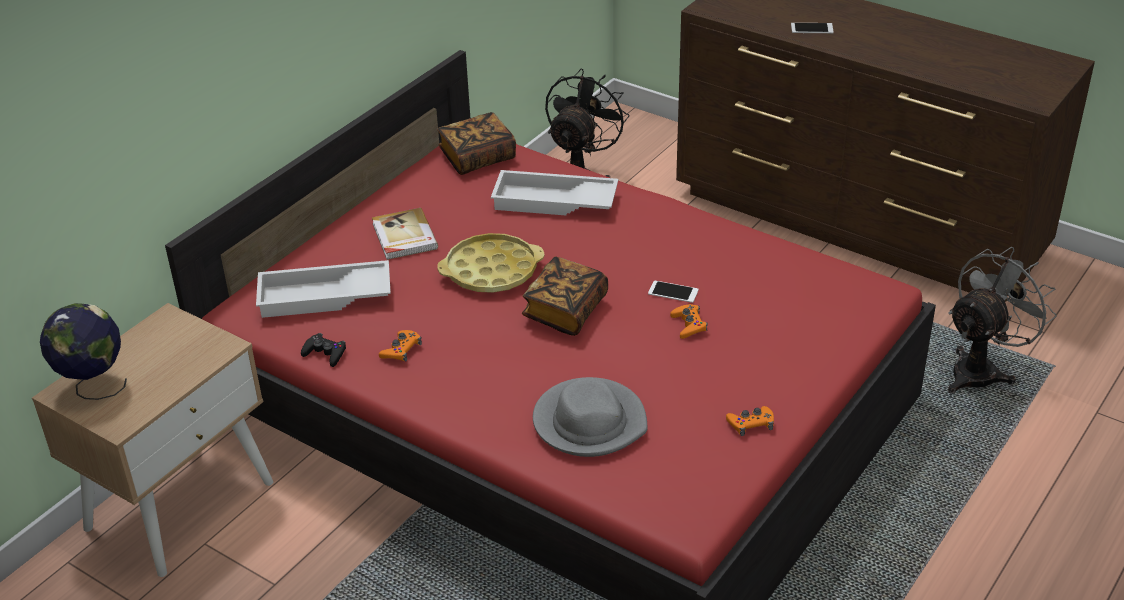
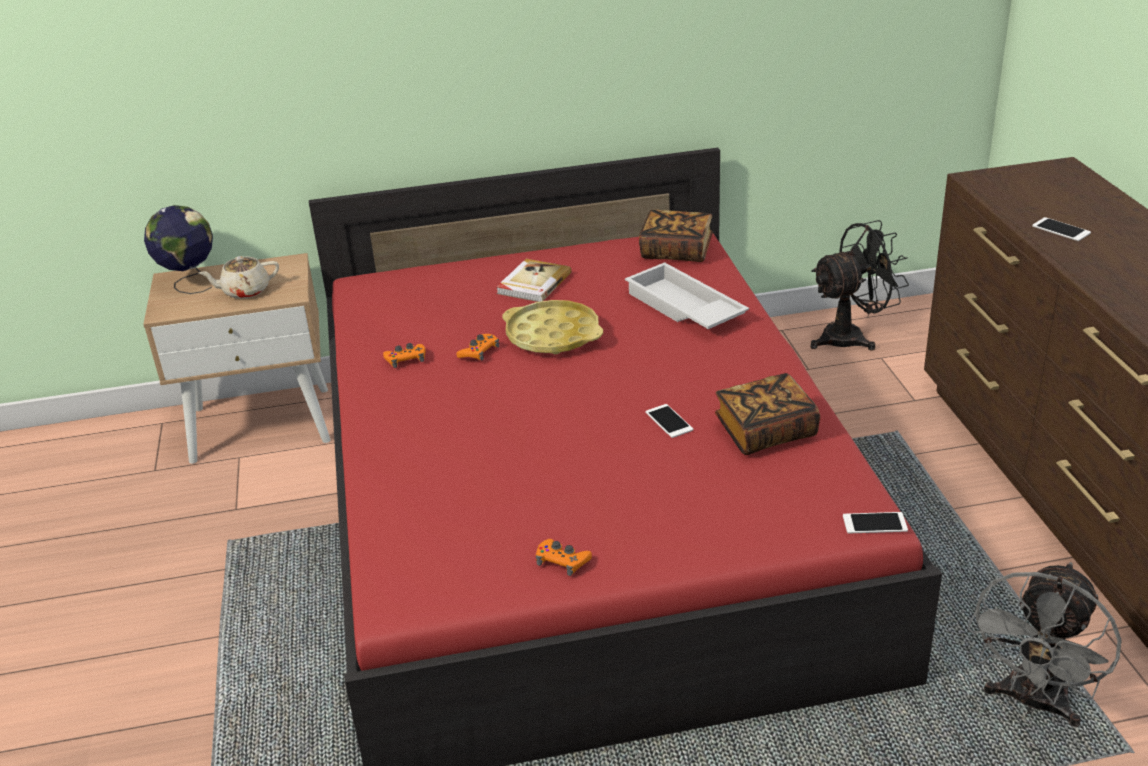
camera: 45 degrees right, 5 degrees down
(170, 365) = (245, 291): none -> beige teapot
(324, 298) = (414, 299): white tray -> none
(325, 353) = (358, 336): black game controller -> none
(565, 311) = (559, 391): book -> book (765, 432)
(589, 422) = (444, 482): grey hat -> none
(689, 325) = (639, 453): orange game controller -> orange game controller (479, 351)
(888, 290) = (874, 523): none -> phone
(981, 370) = (1032, 703): grey fan -> grey fan turned 120 degrees clockwise

